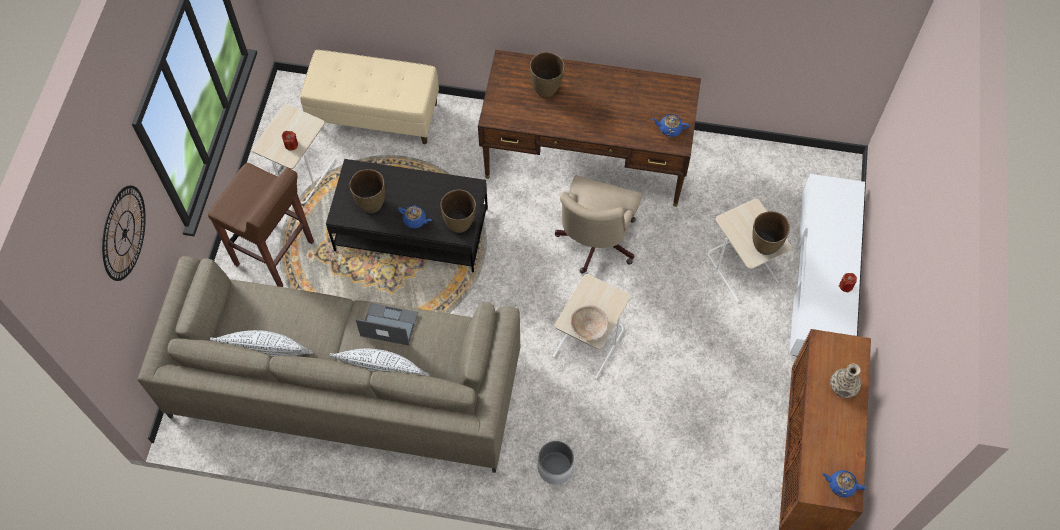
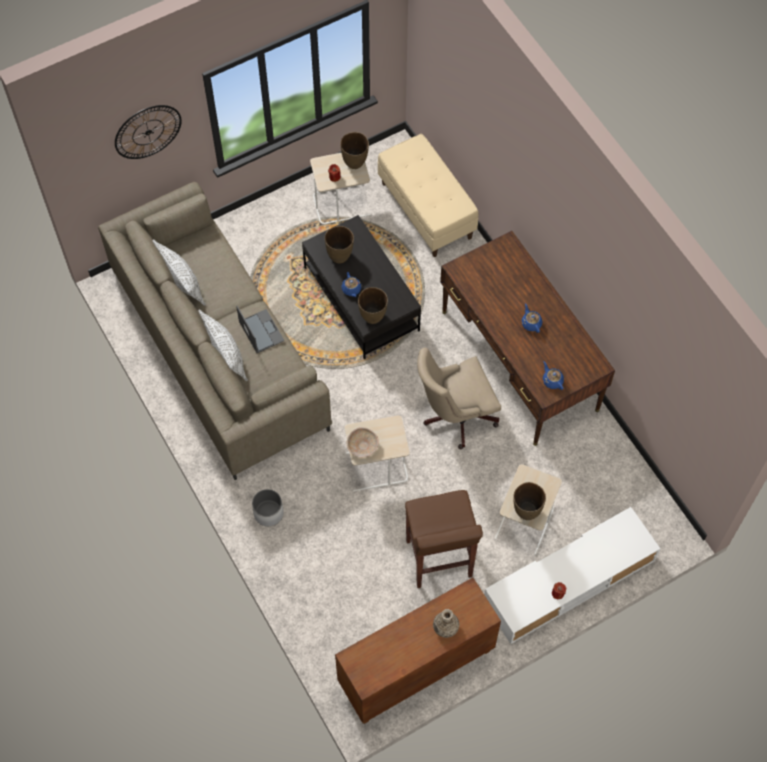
camera: 50 degrees right, 0 degrees up
(275, 254) = (271, 237): brown stool -> brown stool (439, 559)
(546, 89) = (510, 283): brown vase -> brown vase (355, 162)
(841, 485) = (369, 673): blue teapot -> blue teapot (531, 323)

